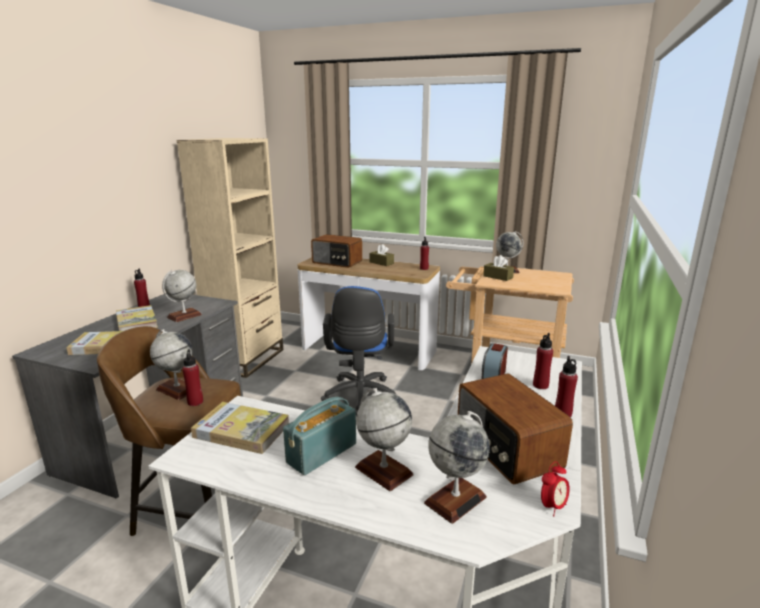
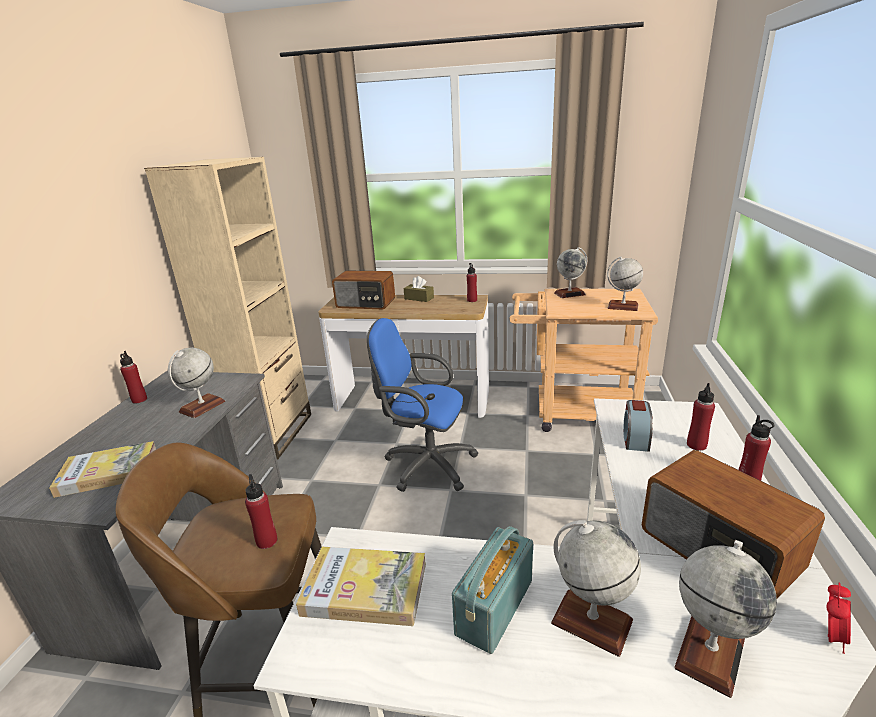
camera: 10 degrees left, 5 degrees up
(136, 322) = (138, 425): book -> none
(177, 389) = (232, 524): globe -> globe (622, 306)
(360, 398) = (425, 465): blue office chair -> blue office chair turned 120 degrees clockwise
(498, 277) = (566, 303): brown tissue box -> none

